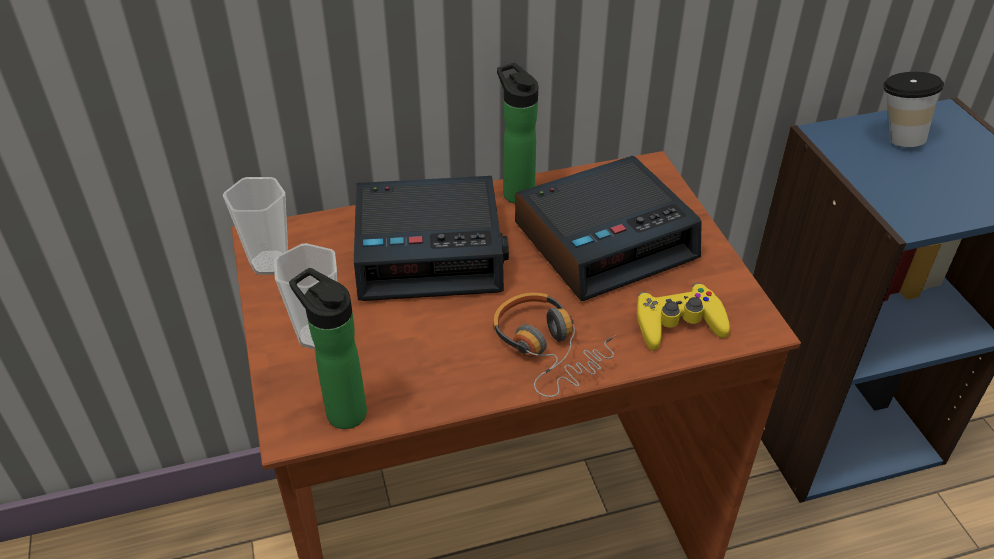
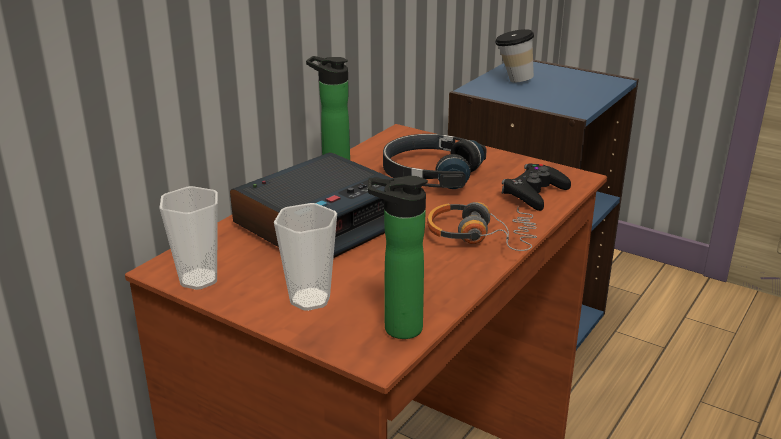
camera: 40 degrees left, 15 degrees down
(605, 240) = (430, 174): alarm clock -> black headphones
(678, 323) = (534, 193): yellow game controller -> black game controller

